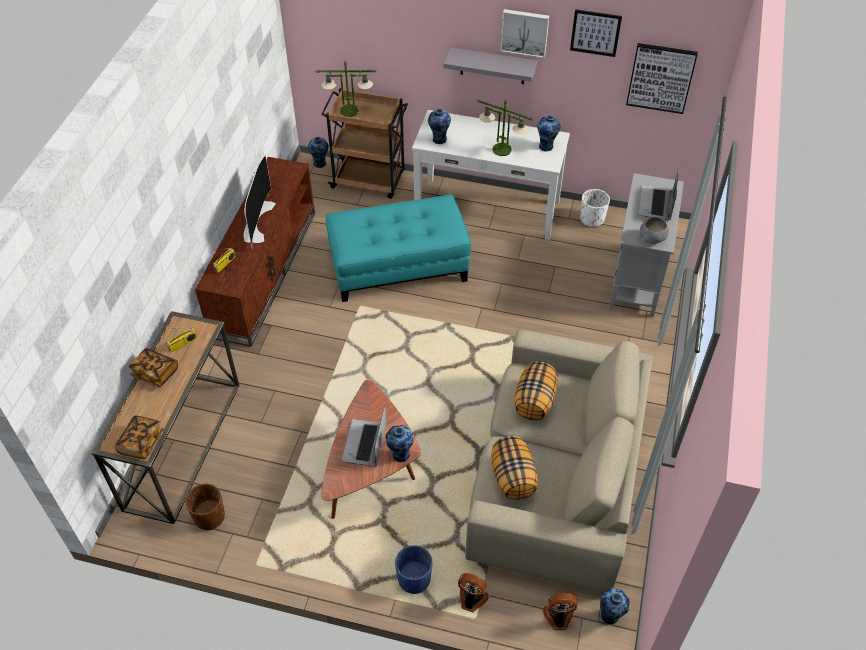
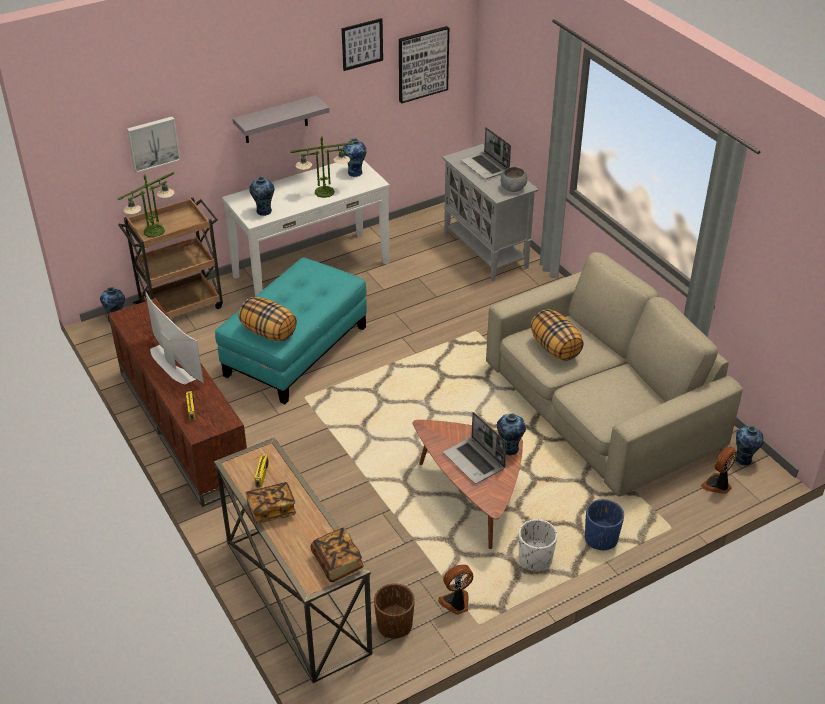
camera: 45 degrees left, 10 degrees down
(471, 600) = (653, 519): fan -> fan (456, 603)
(513, 478) = (608, 402): pillow -> pillow (269, 332)
(525, 32) = (300, 70): picture -> picture (153, 143)
(592, 219) = (401, 231): white planter -> white planter (535, 559)

